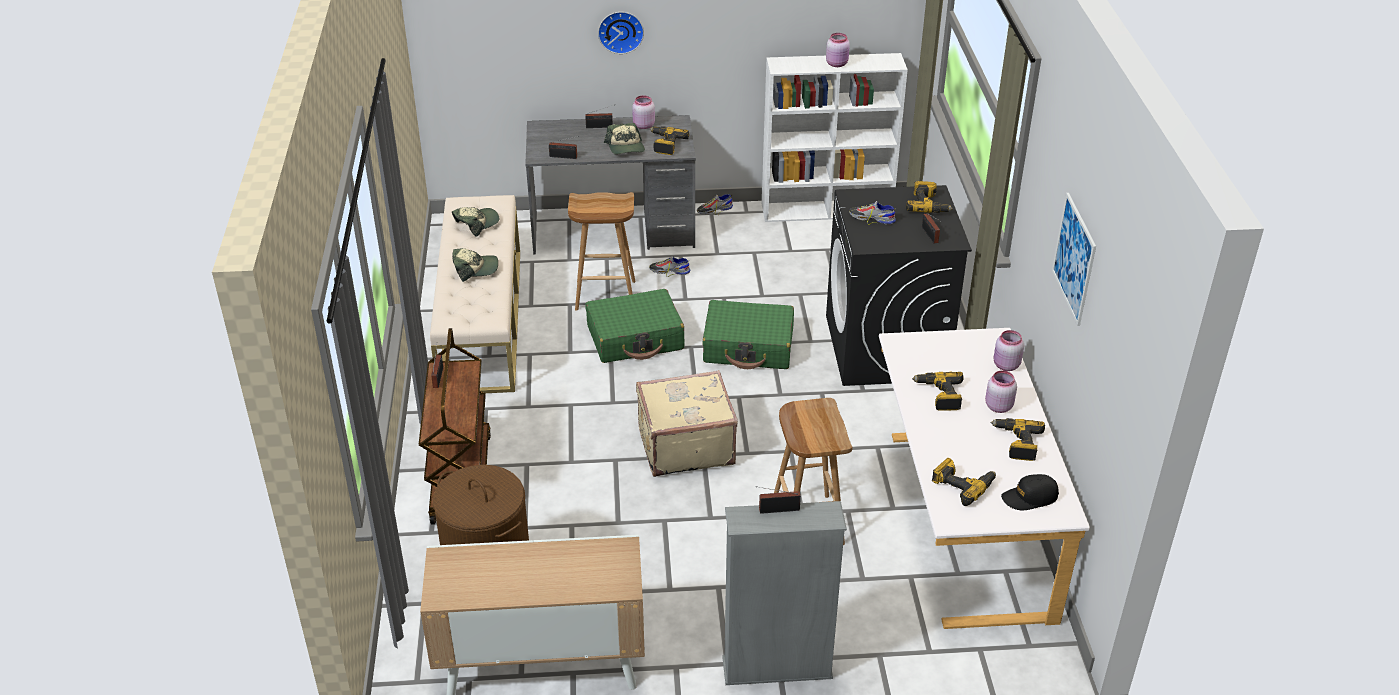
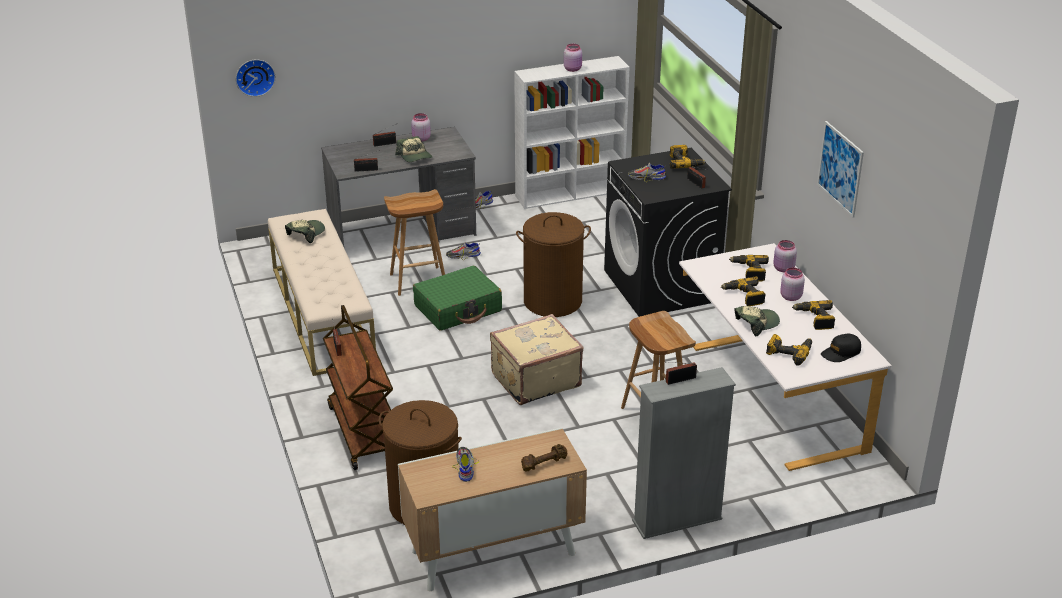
camera: 15 degrees left, 5 degrees down
(475, 269) = (322, 267): cap -> cap (756, 323)
(501, 565) = (465, 466): none -> shoe
(594, 580) = (543, 463): none -> brown dumbbell
(620, 31) = (396, 61): wall clock -> wall clock (255, 76)
(665, 144) = (446, 150): power drill -> power drill (749, 272)
(748, 347) = (553, 301): green suitcase -> brown laundry basket

